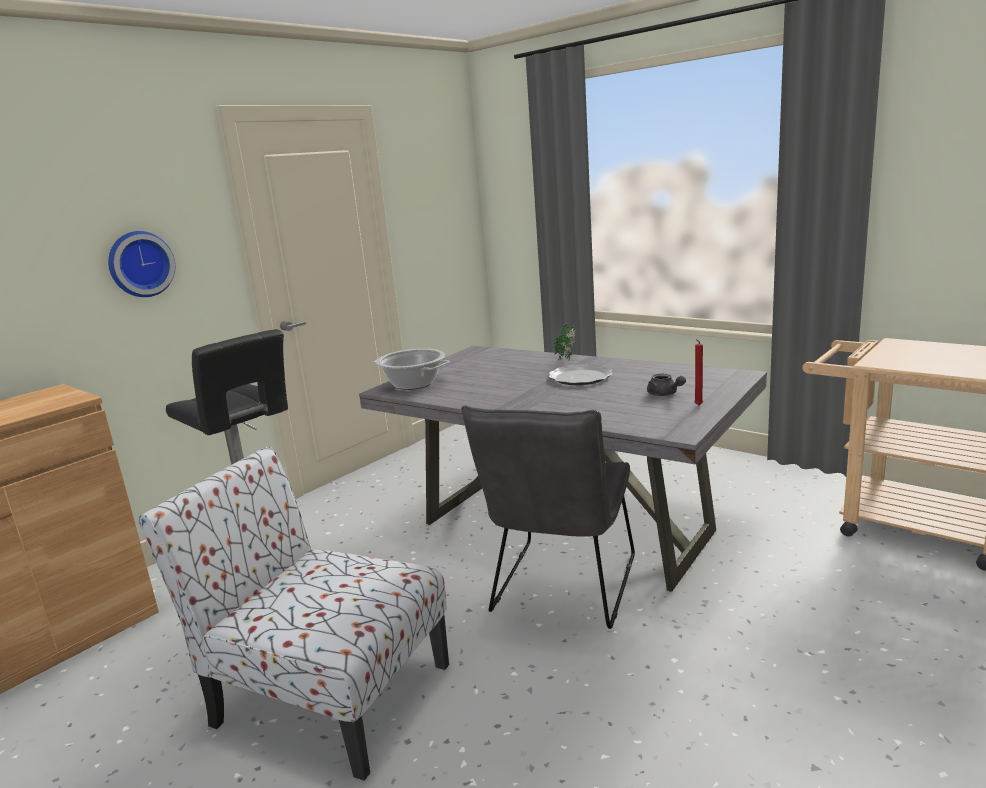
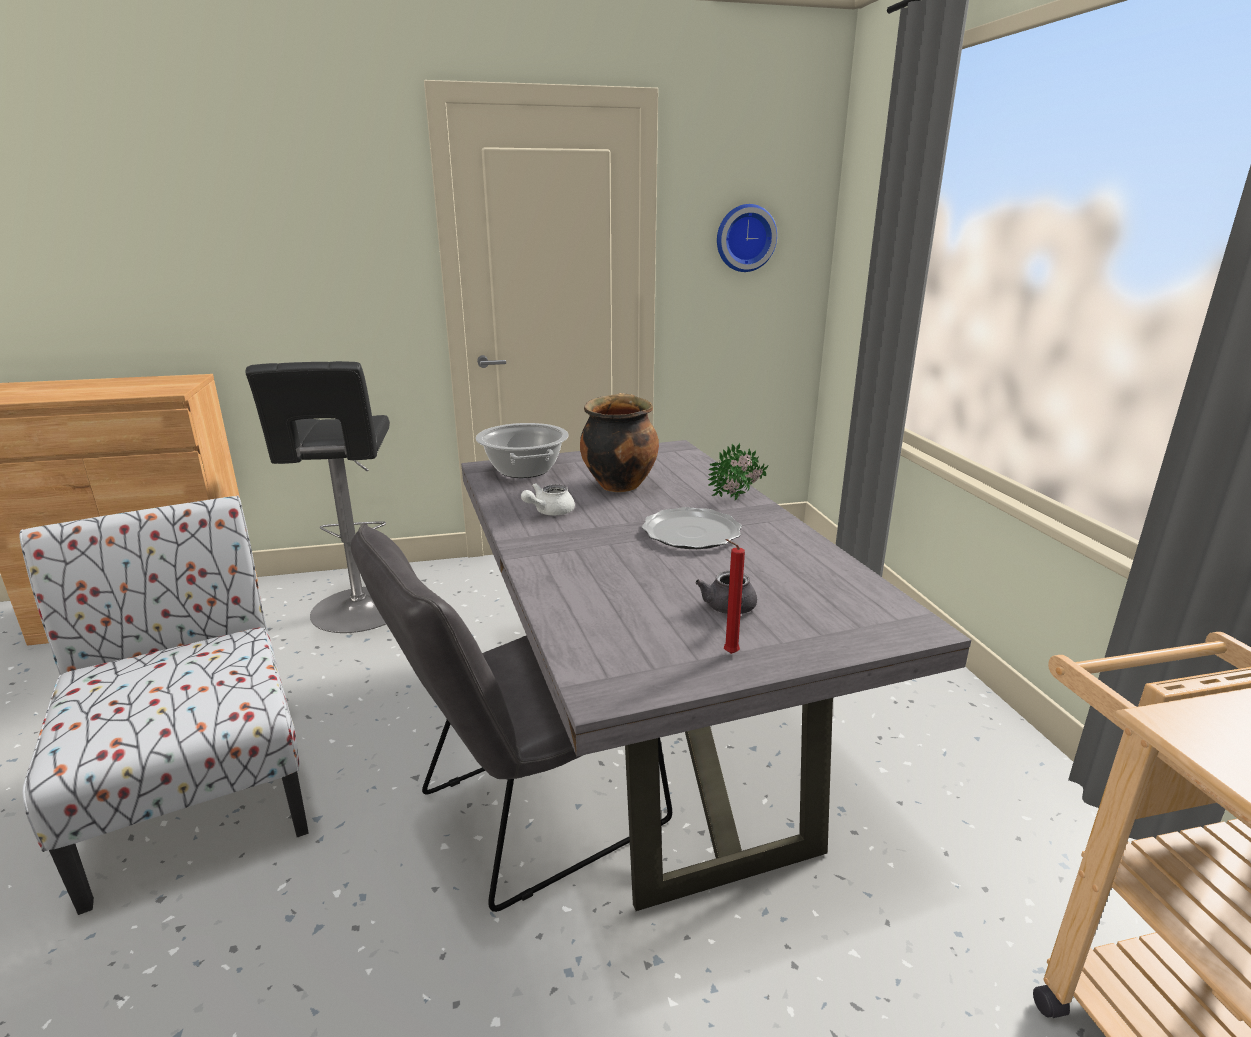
camera: 35 degrees right, 5 degrees up
(140, 264) = (310, 262): wall clock -> wall clock (744, 238)
(484, 394) = (549, 512): none -> white teapot
(490, 373) = (619, 484): none -> cooking pot

